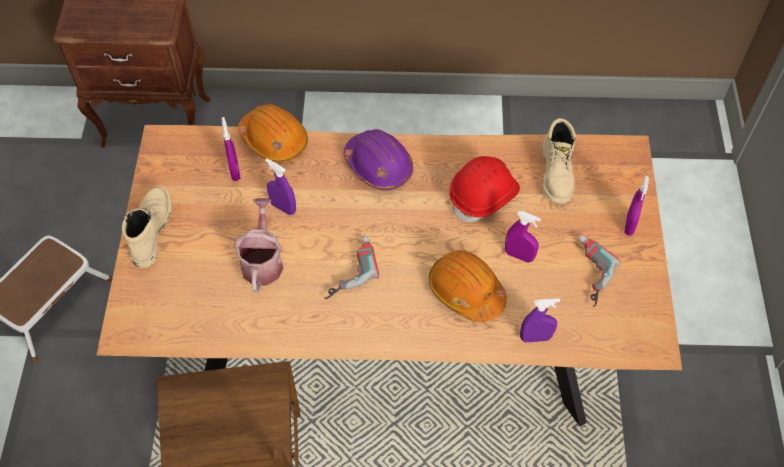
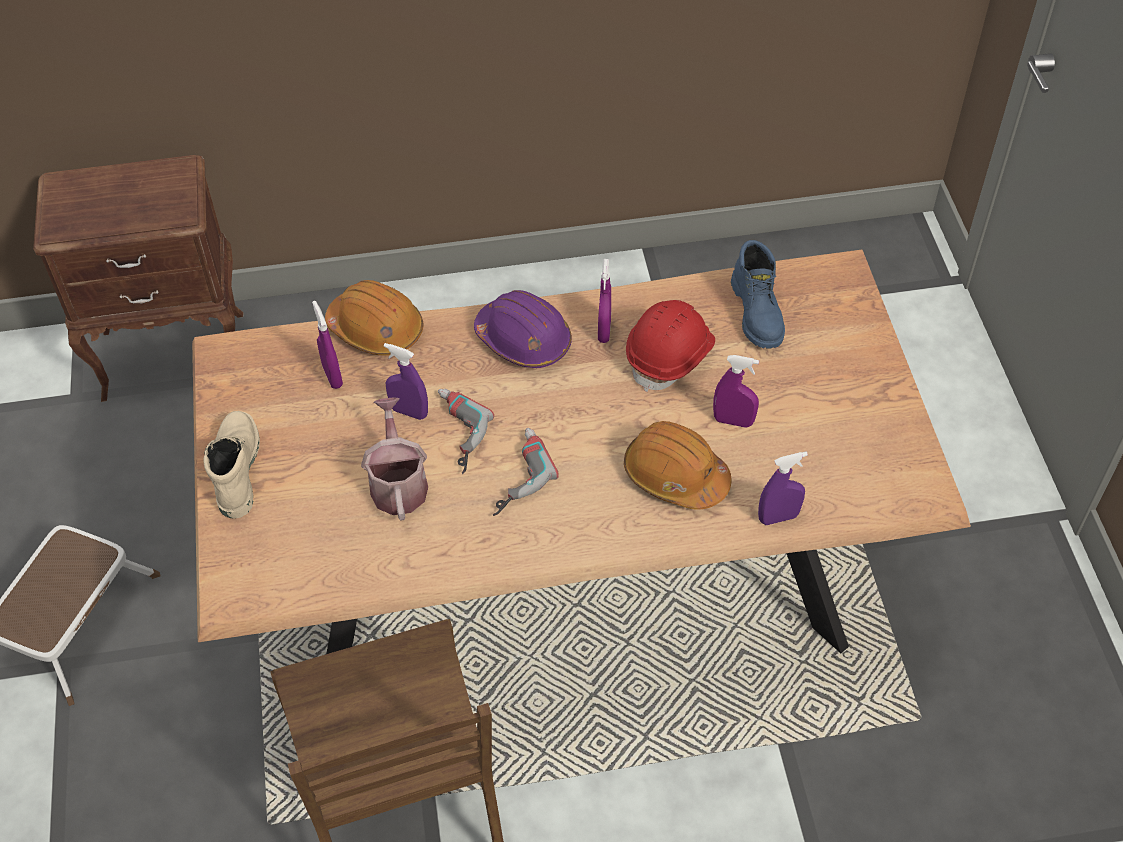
camera: 10 degrees left, 5 degrees down
(557, 173) = (758, 313): beige boot -> blue boot
(586, 272) = (824, 427): power drill -> power drill (453, 433)
(629, 225) = (864, 361): purple spray bottle -> purple spray bottle (604, 331)

